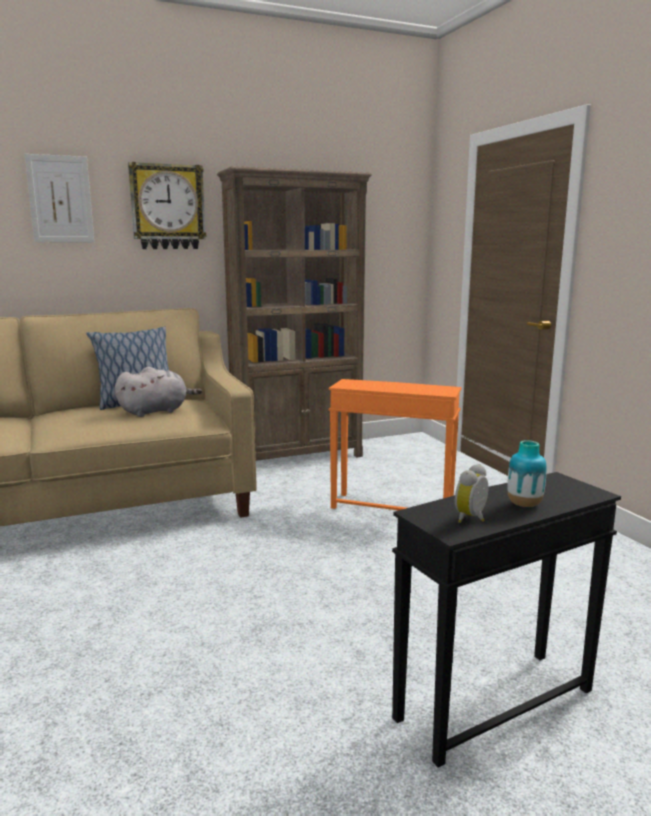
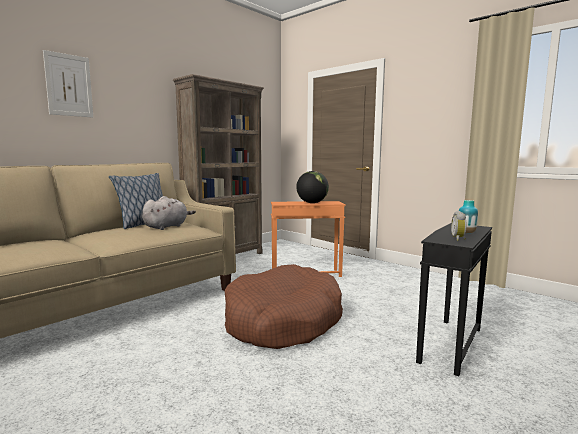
camera: 25 degrees left, 5 degrees down
(167, 207) = (141, 98): wall clock -> none
(266, 587) = (282, 321): none -> brown dog bed
(402, 388) = (312, 203): none -> globe

